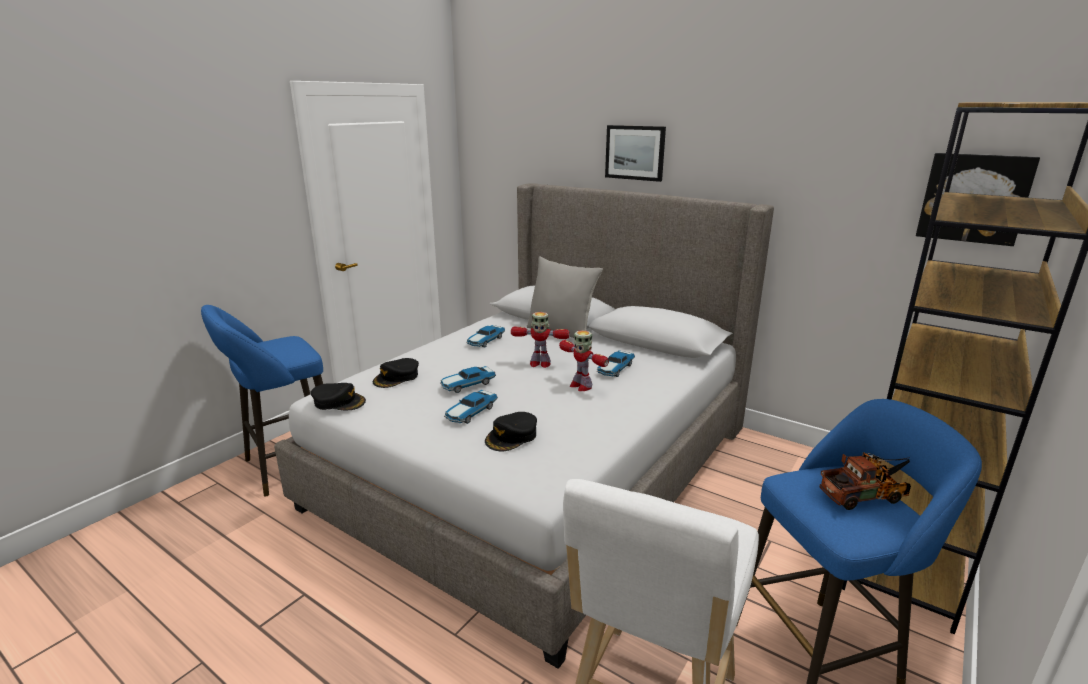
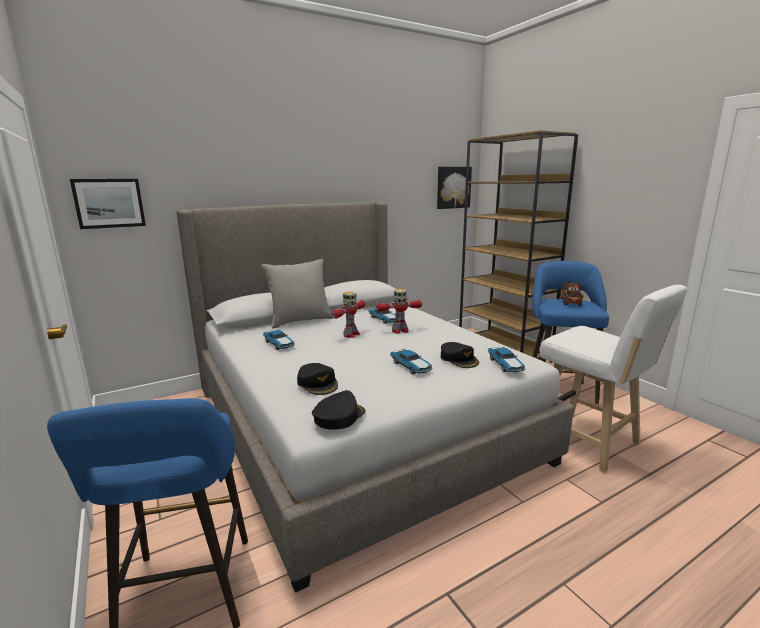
camera: 65 degrees left, 5 degrees down
(467, 384) = (363, 360): toy car -> toy car (505, 365)
(635, 152) = (277, 175): picture -> picture (109, 203)

